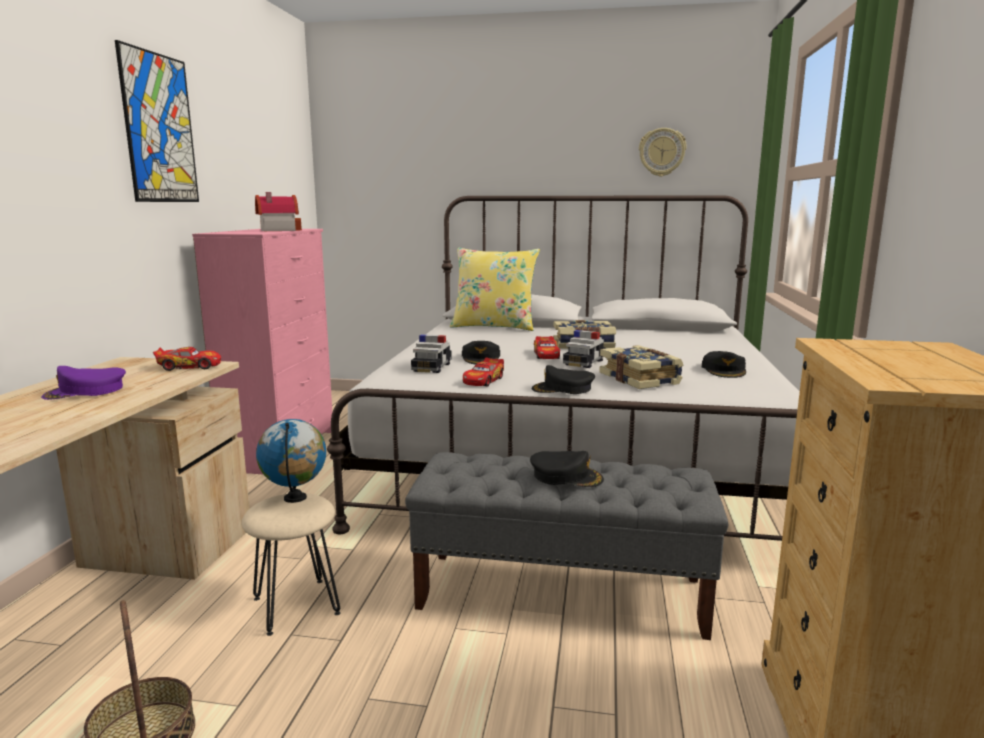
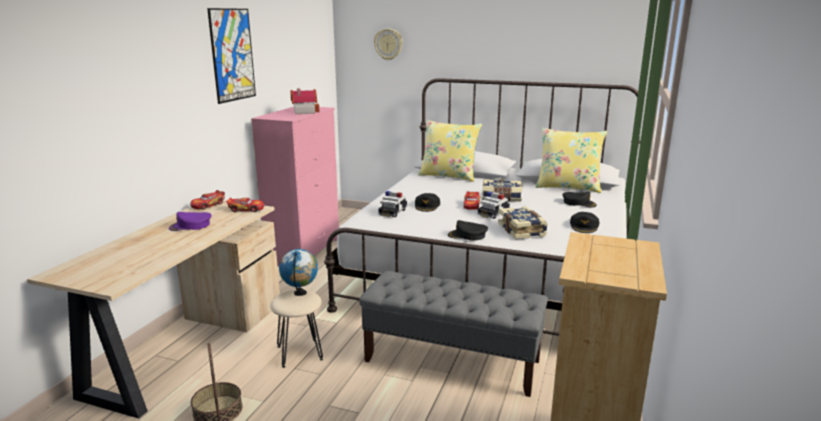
camera: 10 degrees right, 5 degrees up
(483, 380) = (420, 225): toy car -> toy car (208, 205)
(566, 476) = (454, 293): black cap -> black cap (579, 203)
(662, 152) = (580, 51): wall clock -> wall clock (388, 44)
(665, 332) = (568, 187): none -> yellow pillow

